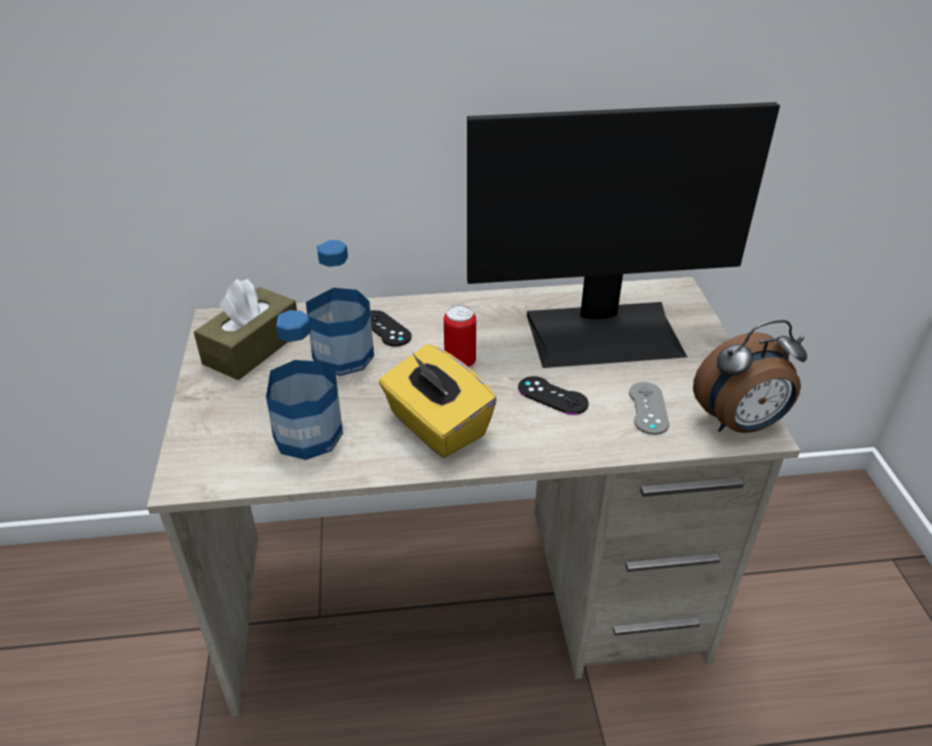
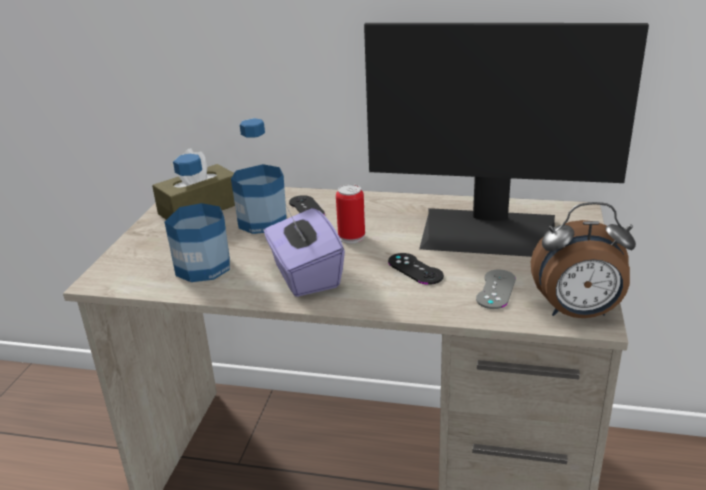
camera: 20 degrees right, 10 degrees down
(436, 426) = (305, 275): yellow tissue box -> purple tissue box

